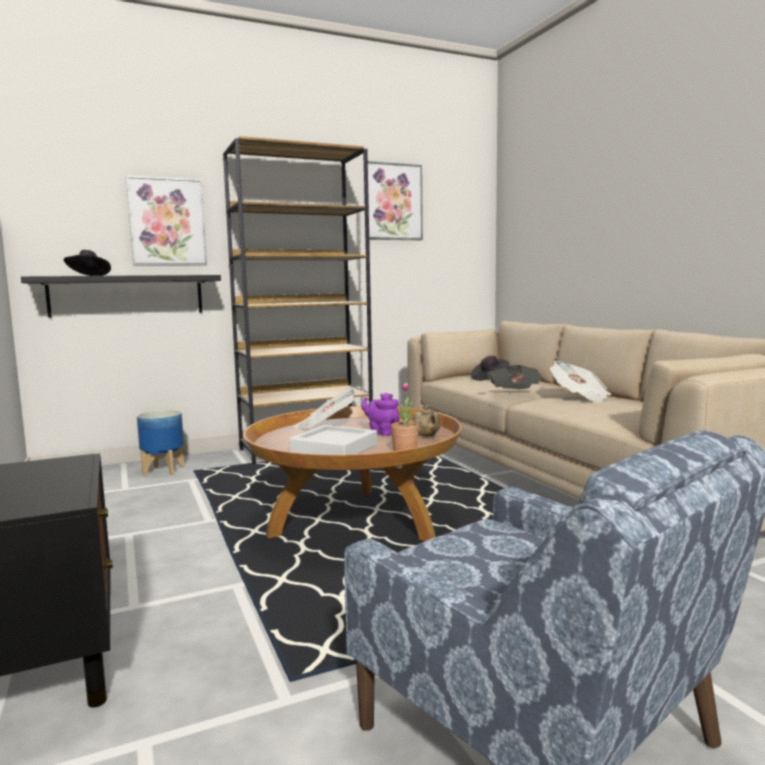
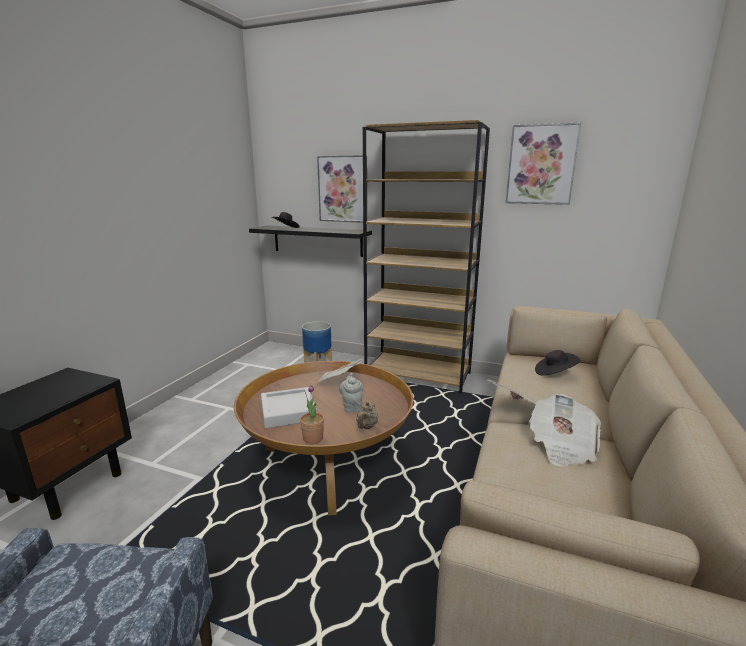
camera: 45 degrees right, 10 degrees up
(382, 432) = (352, 406): purple teapot -> grey teapot

